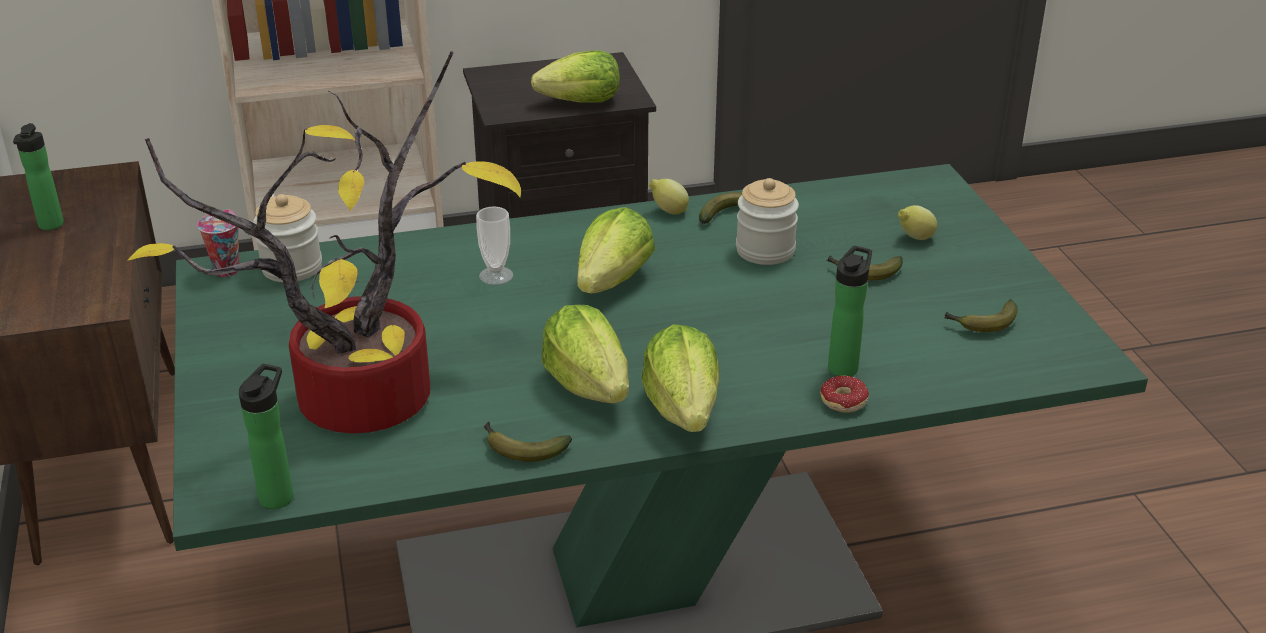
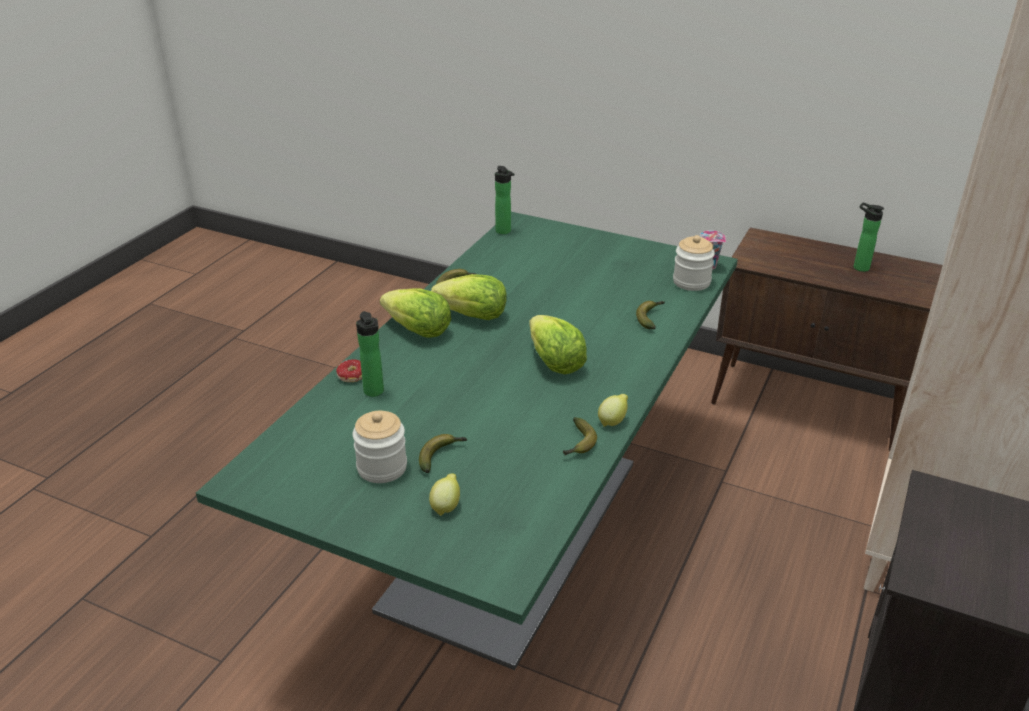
camera: 130 degrees right, 0 degrees up
(368, 391) = (548, 267): potted plant -> none
(496, 275) = (609, 331): cup -> none
(581, 102) = (927, 543): lettuce -> none
(765, 250) = (517, 433): jar -> jar (382, 467)
(982, 324) = (329, 466): banana -> banana (650, 317)

